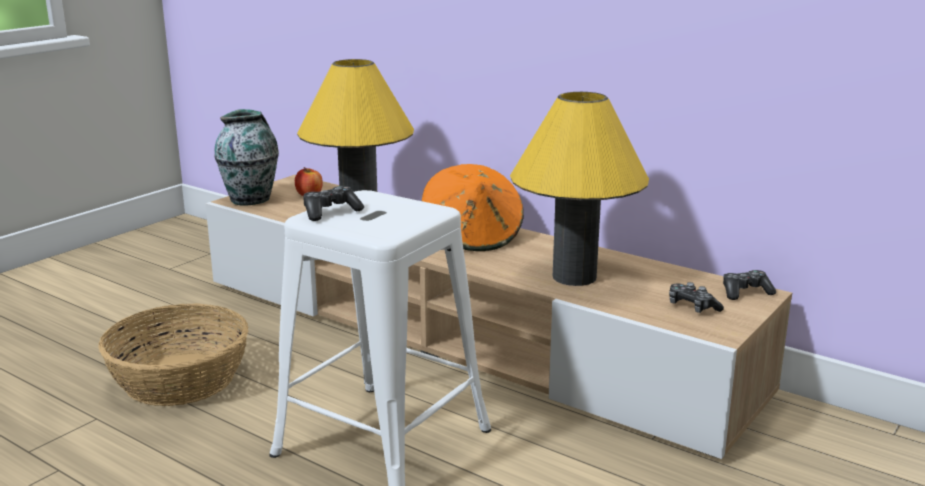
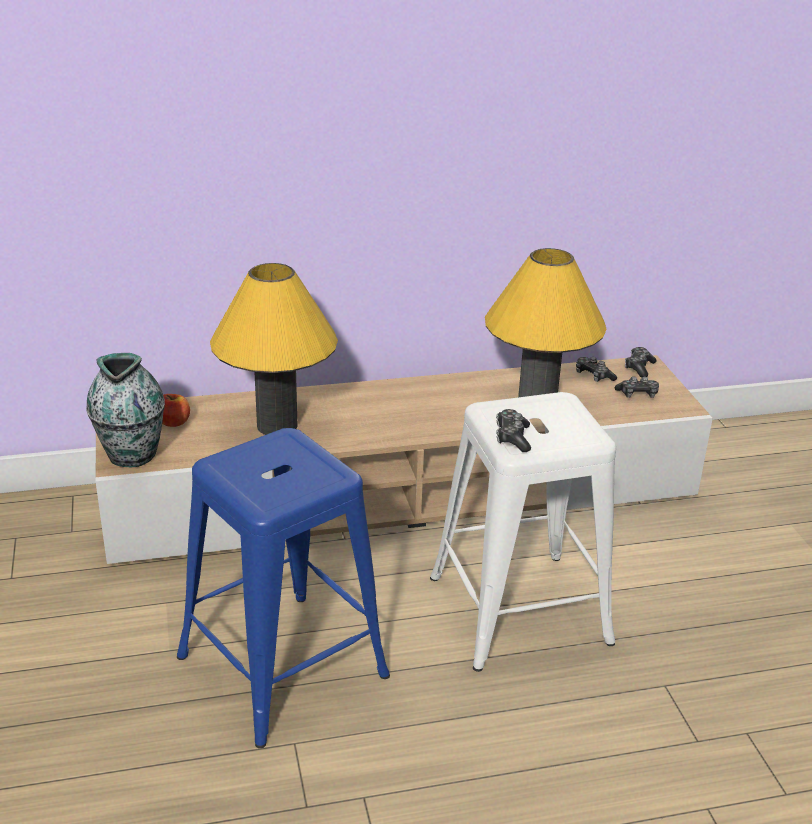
camera: 50 degrees left, 10 degrees up
(181, 379) = (283, 665): basket -> blue stool
(472, 237) = (403, 403): orange hat -> none
(680, 280) = (593, 376): none -> game controller

